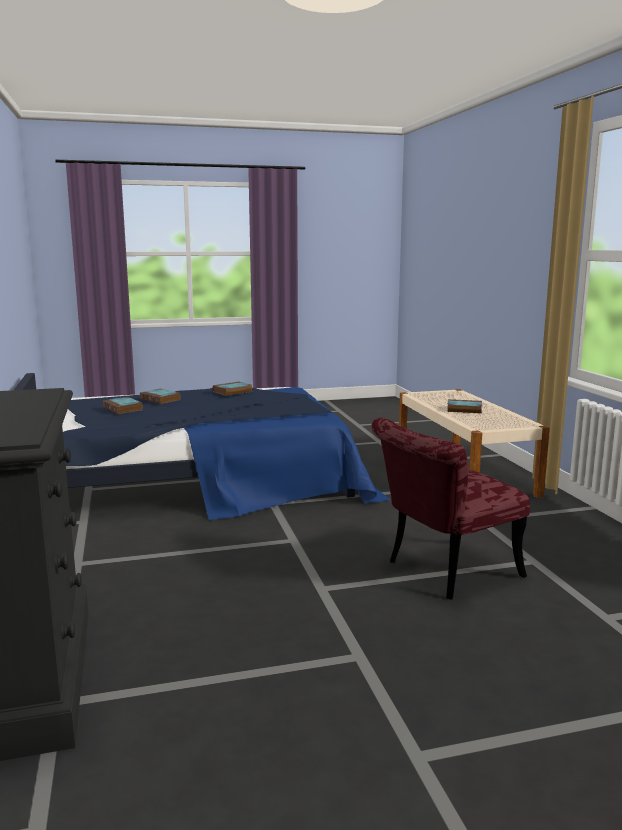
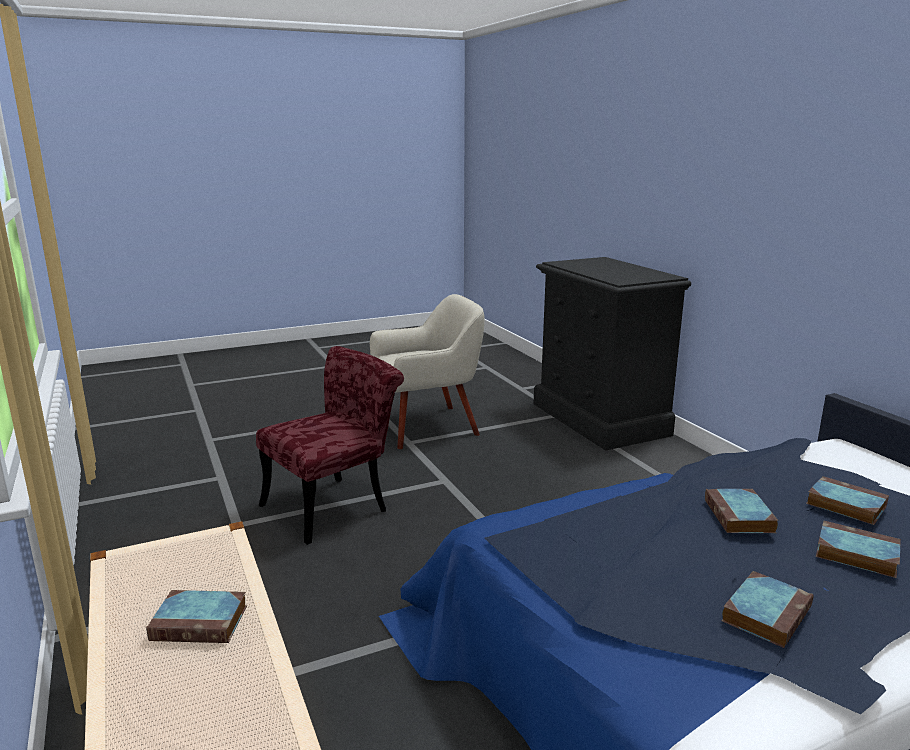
camera: 170 degrees right, 5 degrees up
(191, 406) = (740, 517): none -> book
(320, 695) = (428, 426): none -> beige armchair

